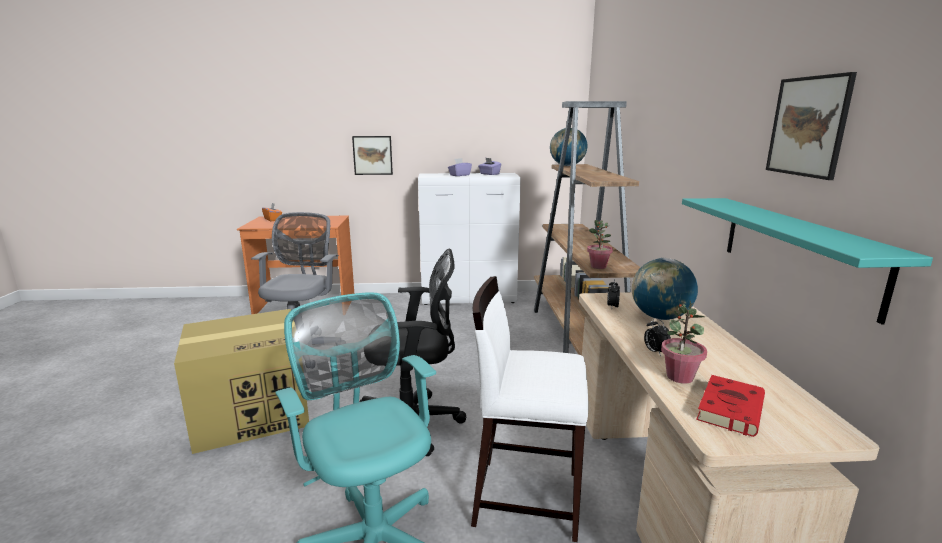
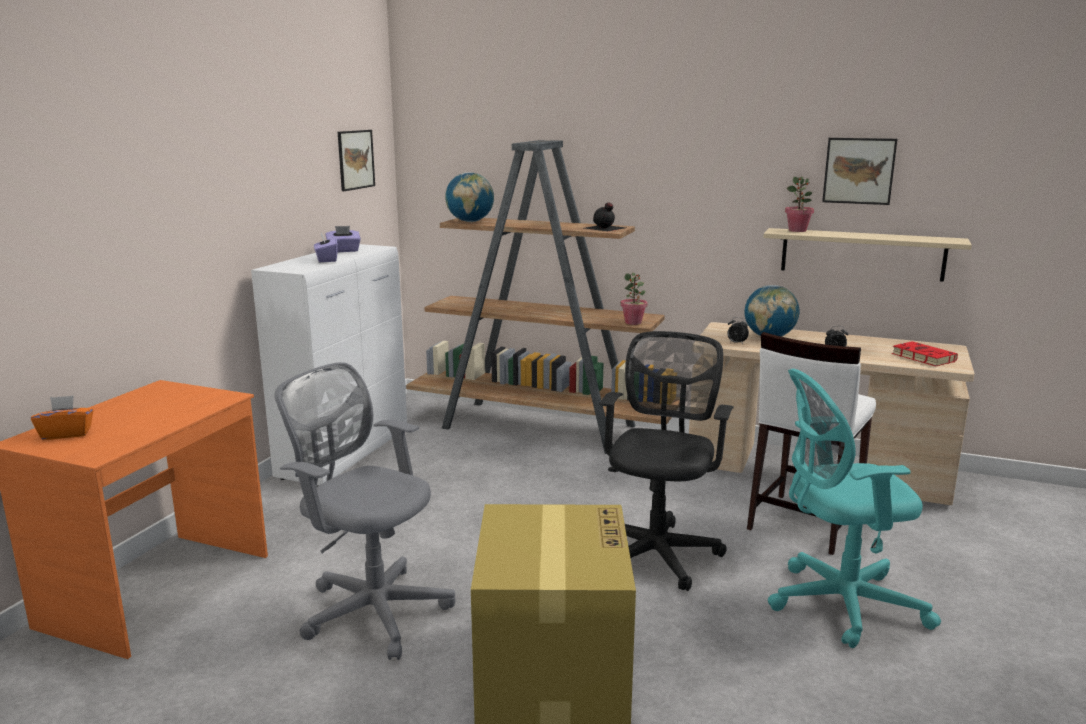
camera: 65 degrees left, 0 degrees up
(372, 155) = (178, 251): picture -> picture (356, 159)
(608, 178) = (605, 228): none -> black bottle
(679, 377) = (877, 357): potted plant -> potted plant (797, 230)
(795, 250) = (862, 254): turquoise shelf -> beige shelf

